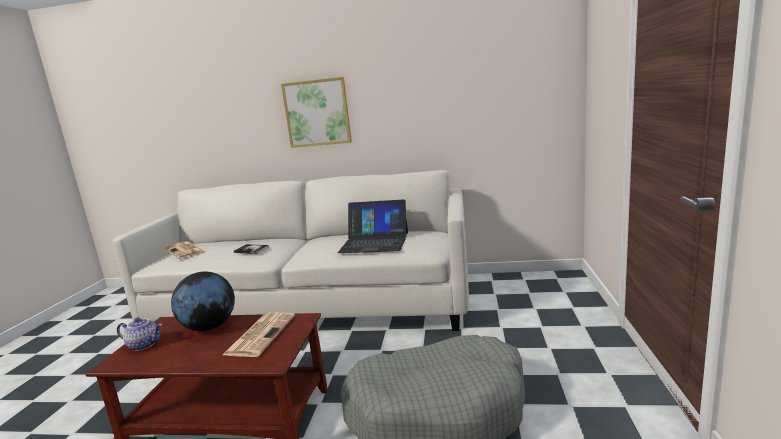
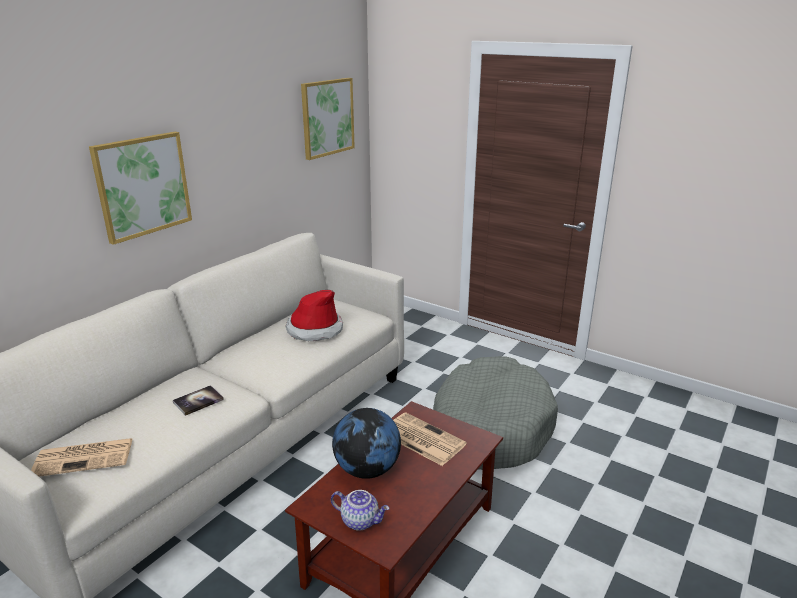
camera: 65 degrees left, 10 degrees up
(144, 344) = (360, 520): teapot -> teapot turned 75 degrees clockwise
(374, 242) = (314, 329): laptop -> hat
(513, 70) = (327, 117): none -> picture

